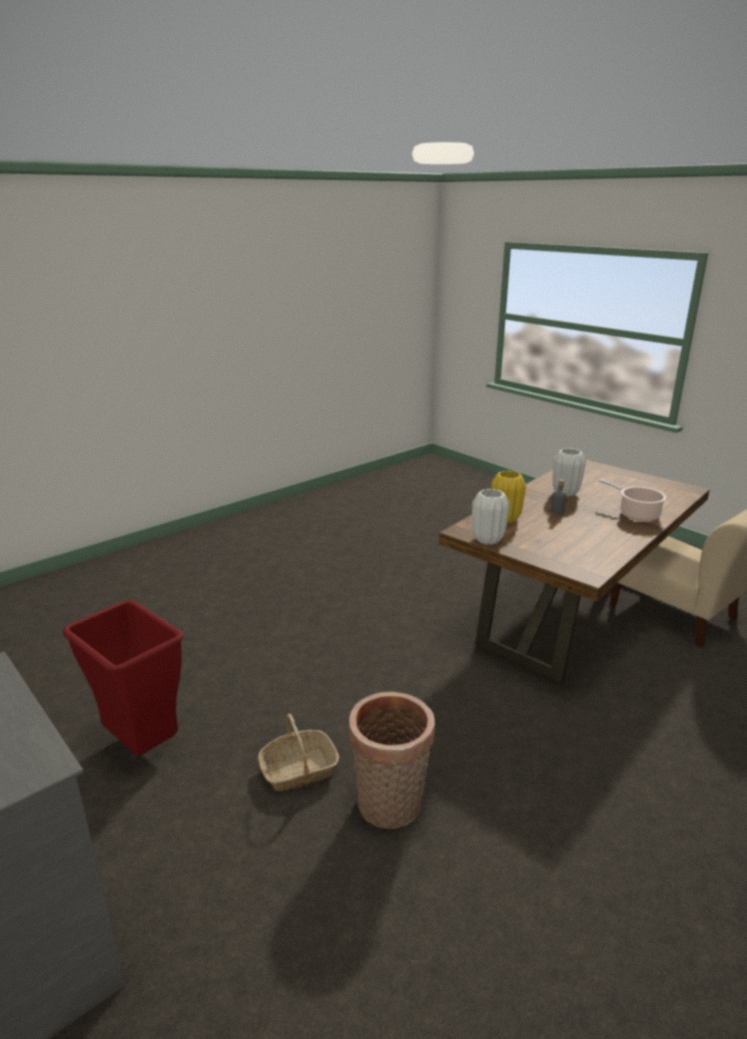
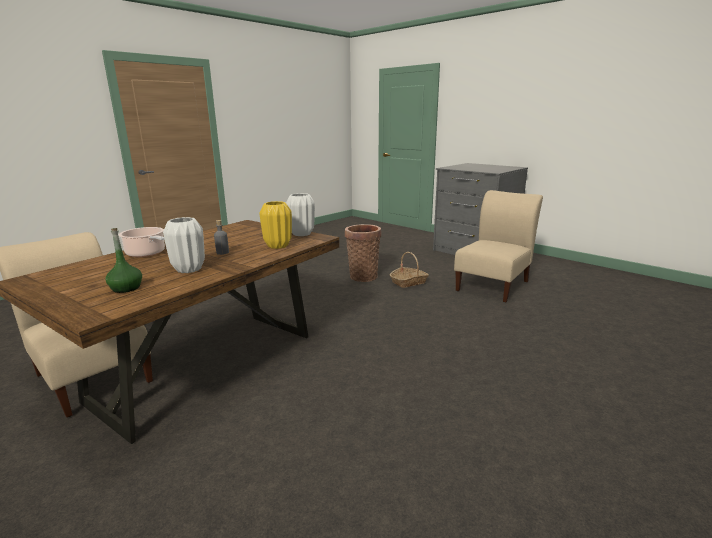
camera: 175 degrees right, 5 degrees down
(141, 746) = (494, 285): red trash can -> beige chair
(591, 479) = (126, 288): none -> green bottle

